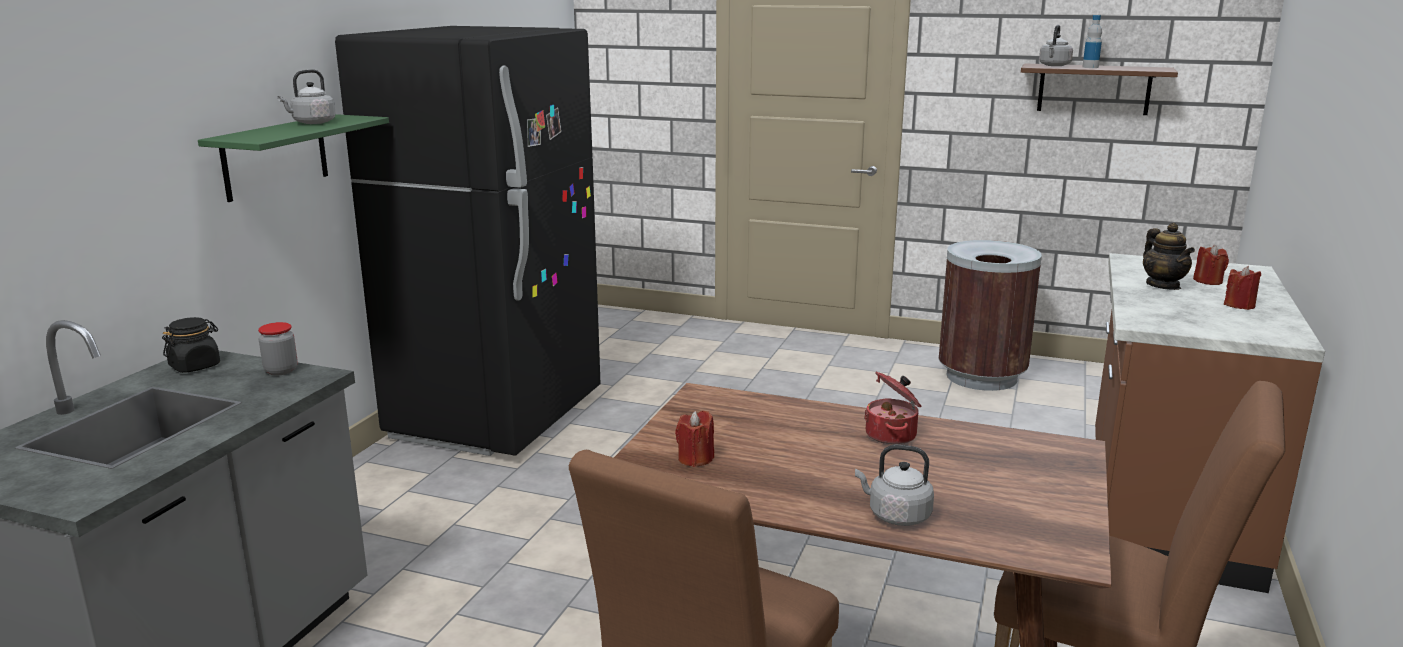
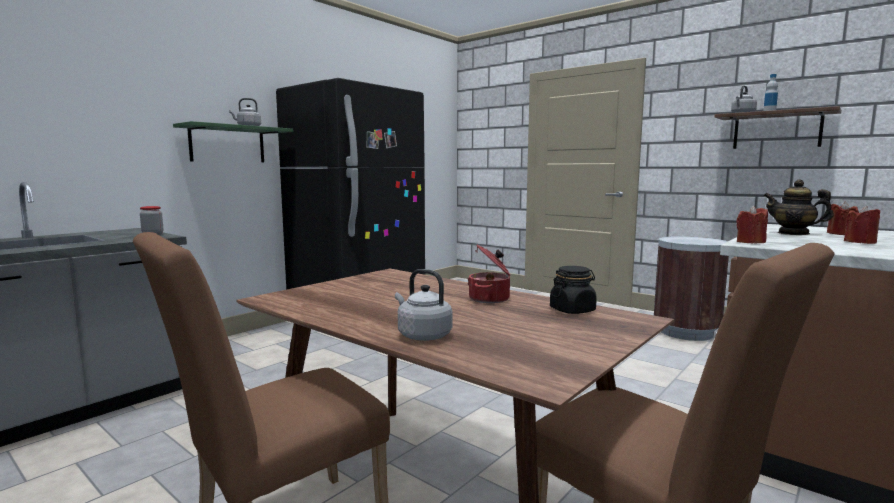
camera: 20 degrees right, 10 degrees down
(195, 366) = (120, 231): black jar -> black jar (572, 310)
(695, 459) = (331, 295): red candle -> red candle (750, 242)
(1163, 285) = (793, 233): teapot -> teapot turned 120 degrees clockwise

